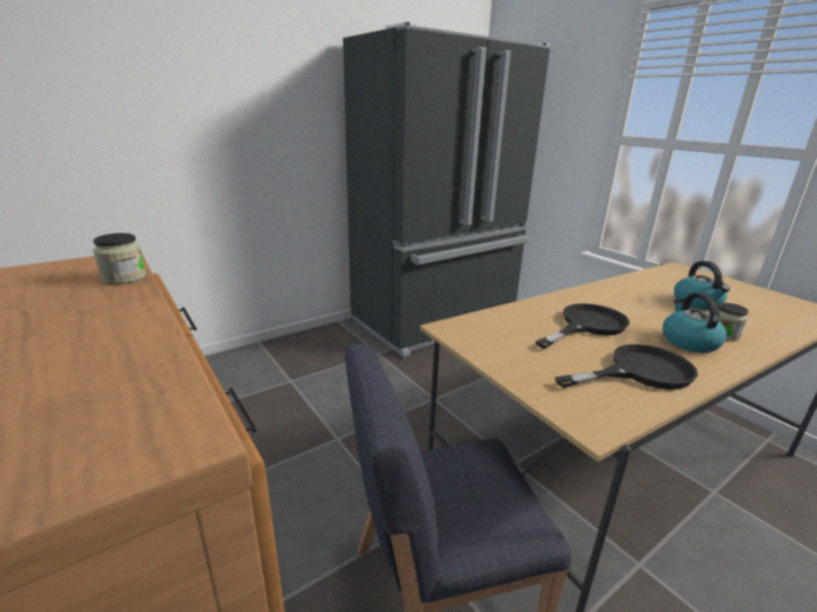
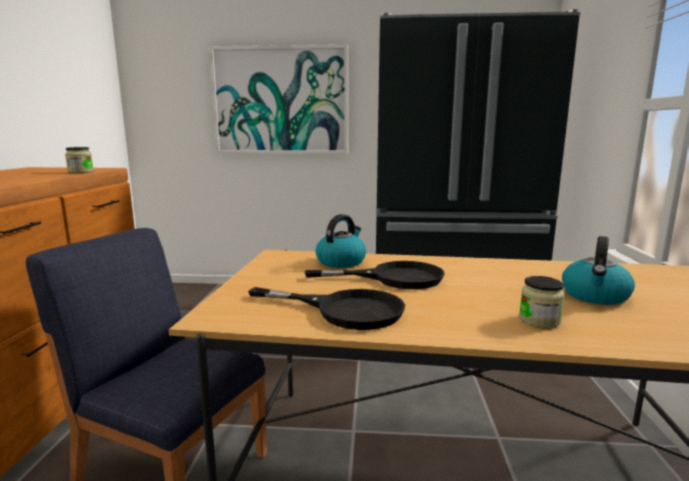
camera: 40 degrees right, 10 degrees down
(224, 111) = (280, 101): none -> picture
(688, 341) = (469, 312): kettle -> kettle (341, 261)

